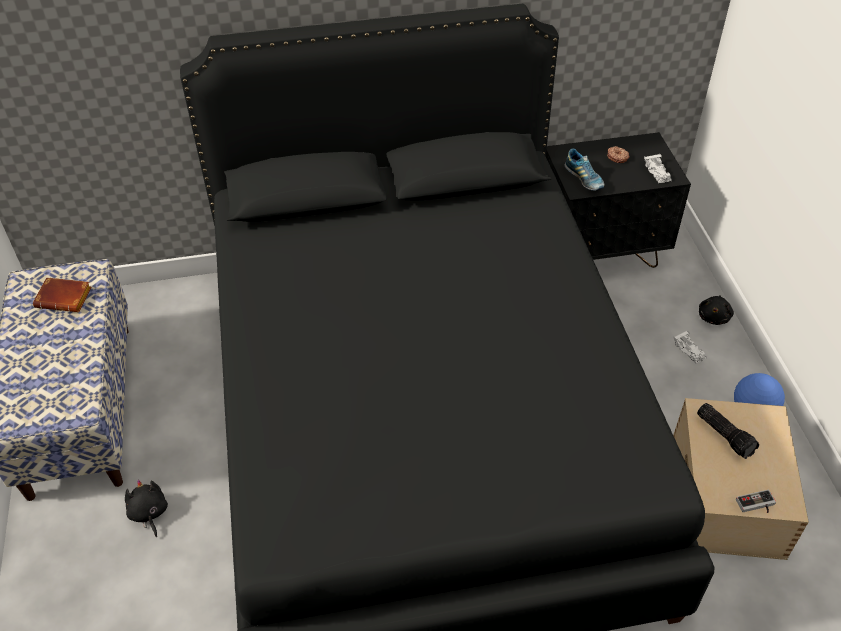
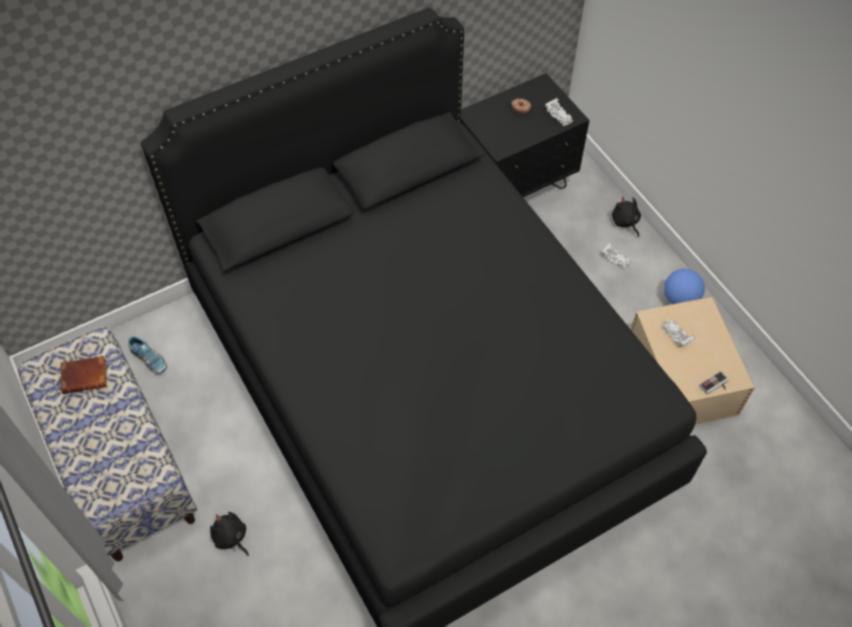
camera: 20 degrees left, 10 degrees up
(584, 179) = (501, 137): shoe -> shoe (149, 360)
(714, 317) = (625, 222): black plush toy -> black plush toy turned 150 degrees clockwise
(725, 435) = (676, 334): flashlight -> white toy car

